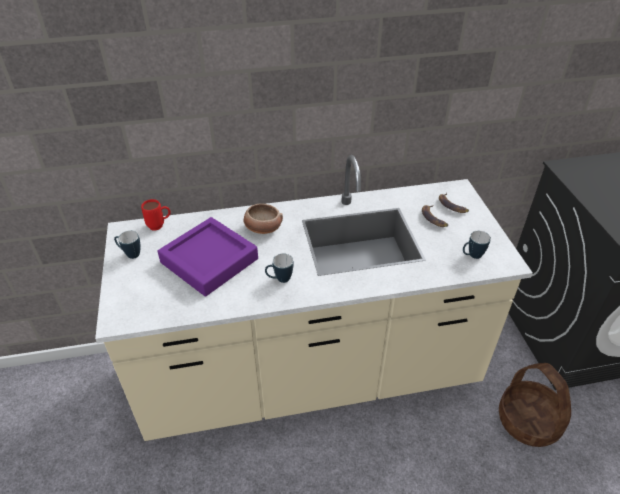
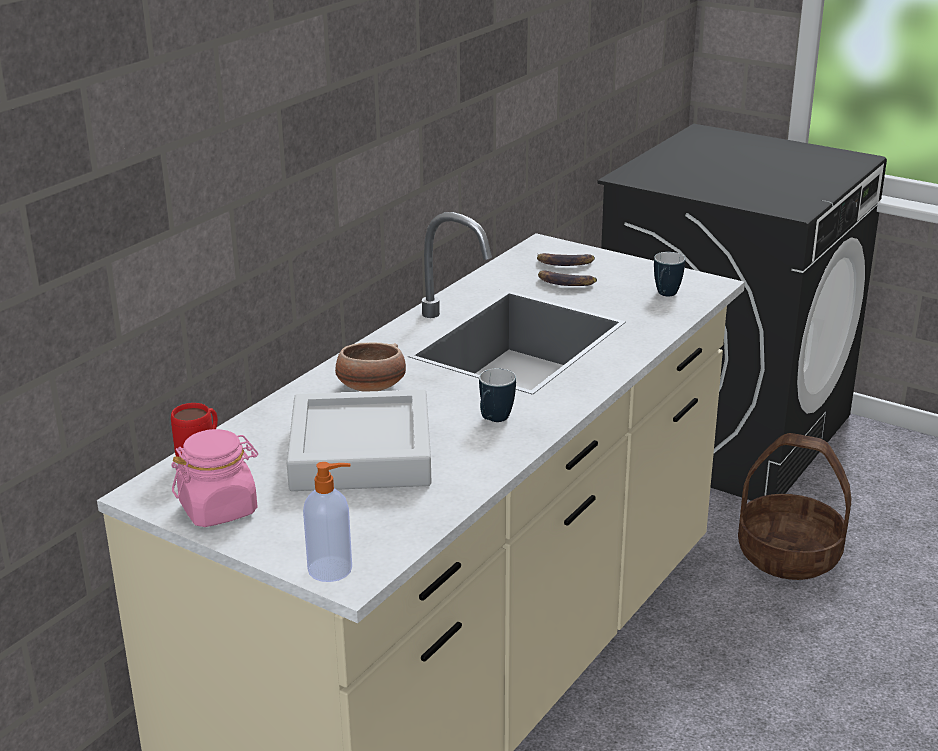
camera: 45 degrees left, 15 degrees down
(117, 311) = (332, 569): none -> soap dispenser
(130, 254) = (219, 509): mug -> pink jar
(209, 261) = (361, 453): purple tray -> grey tray

